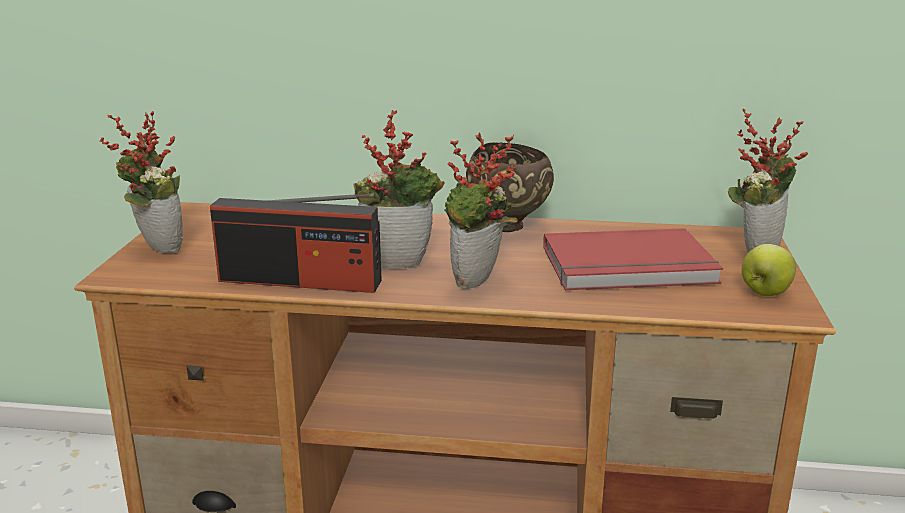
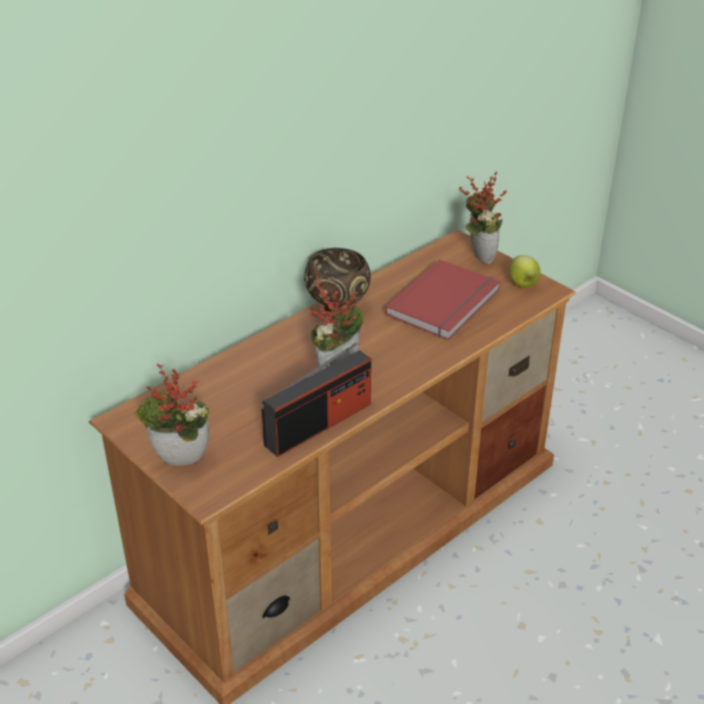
camera: 50 degrees left, 15 degrees up
(479, 283) = (404, 362): potted plant -> none

